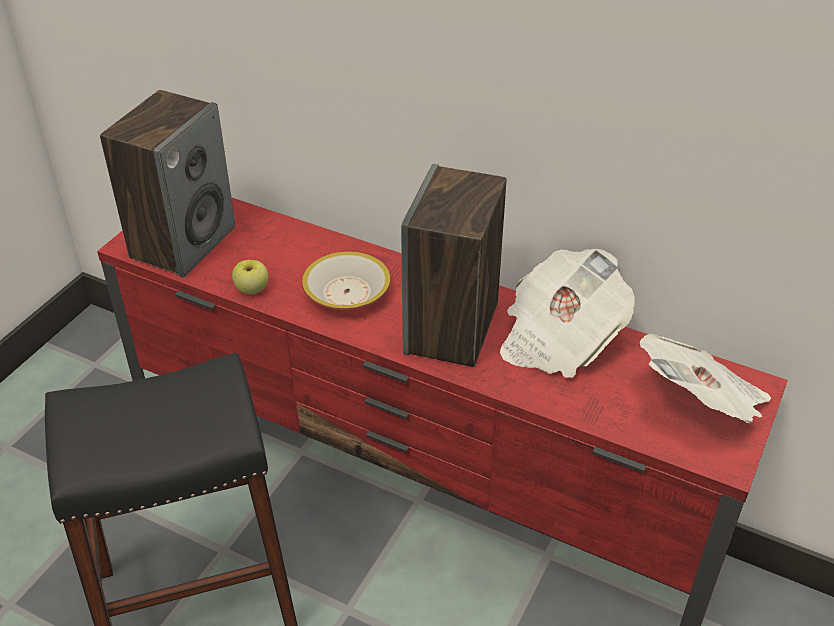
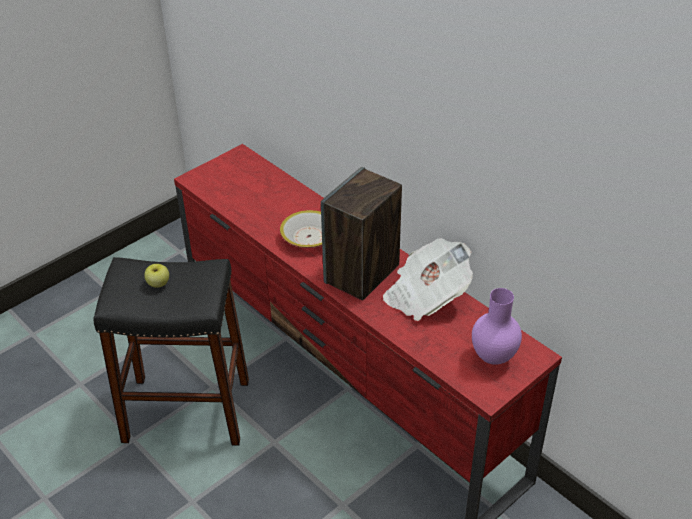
camera: 20 degrees right, 0 degrees up
(183, 242) = (225, 184): speaker -> none
(252, 289) = (253, 222): apple -> apple (158, 284)
(701, 403) = (494, 357): newspaper -> purple vase

